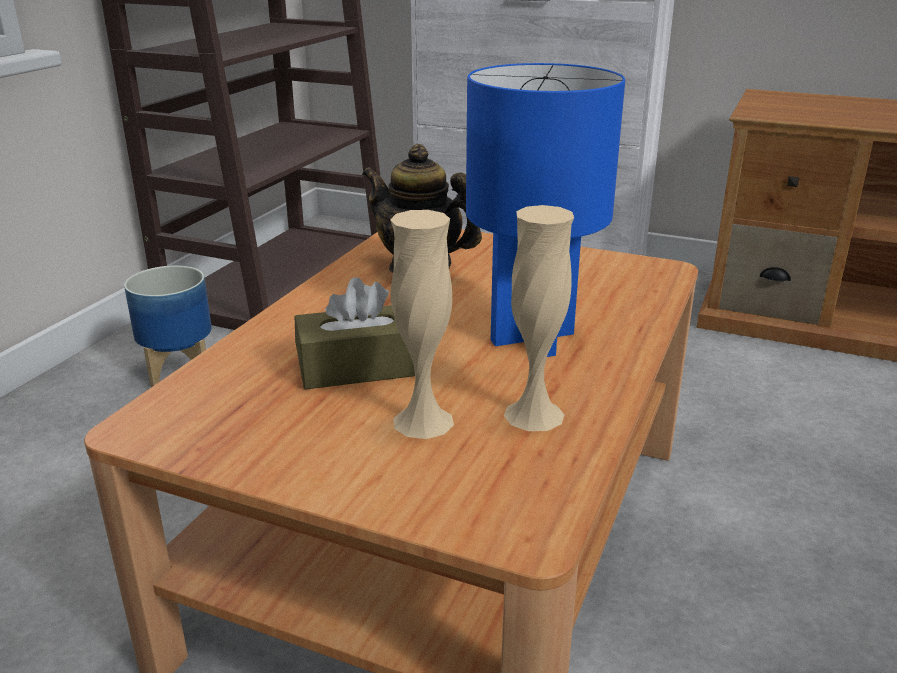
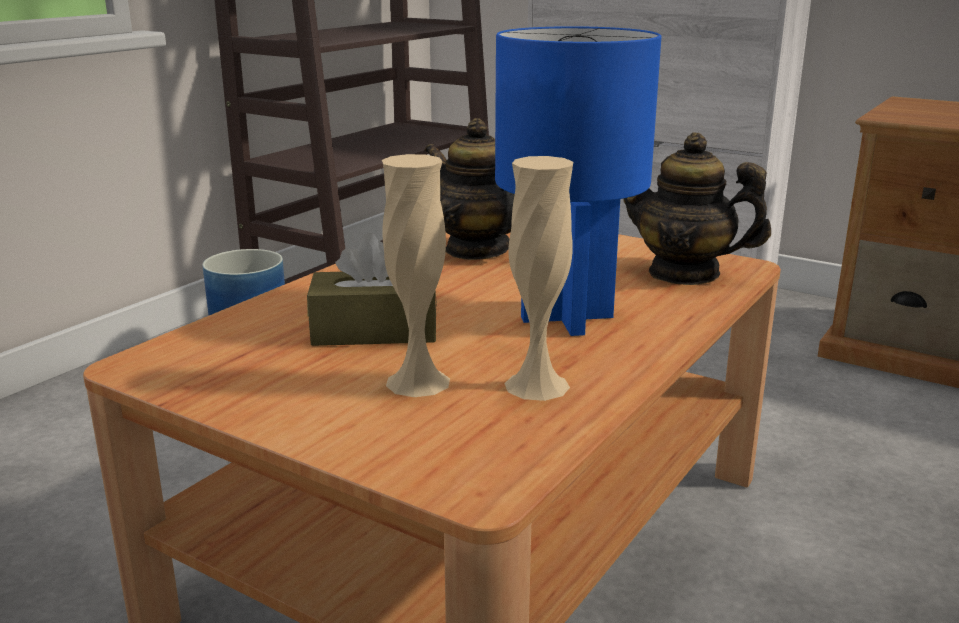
camera: 10 degrees right, 5 degrees down
(618, 280) = (684, 273): none -> teapot

